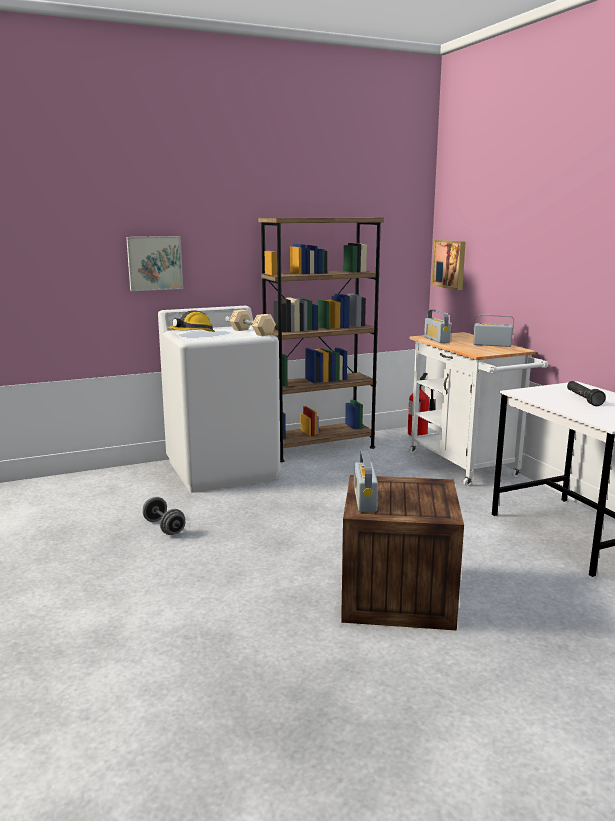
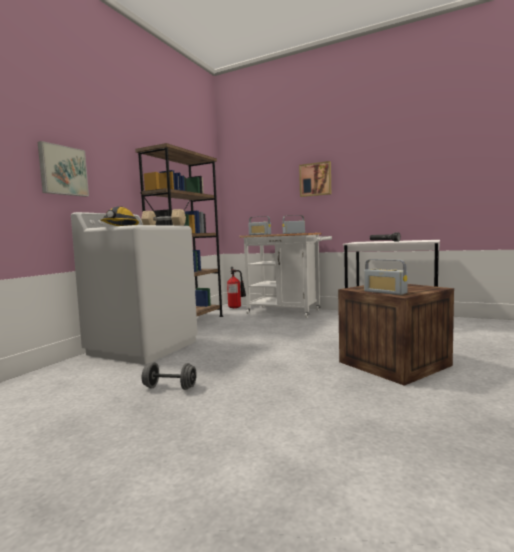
camera: 40 degrees left, 10 degrees down
(450, 264) = (238, 197): picture -> picture (315, 179)

